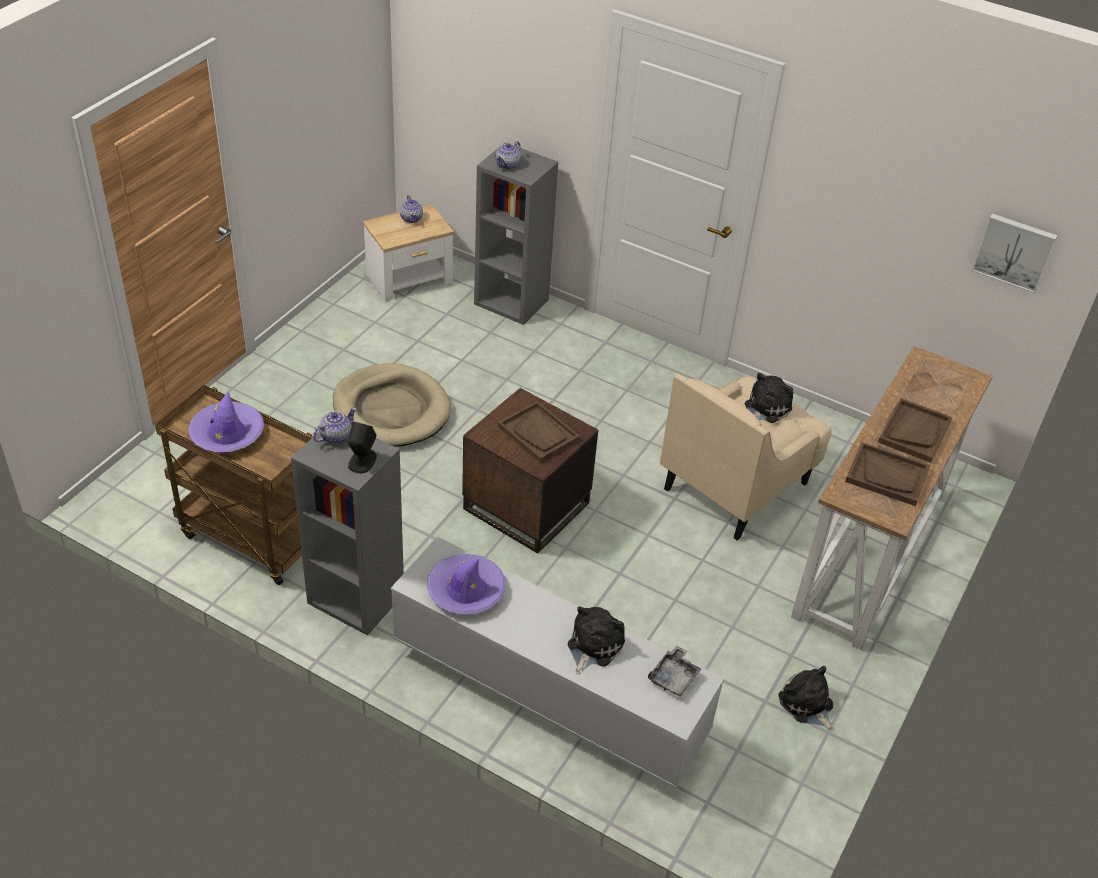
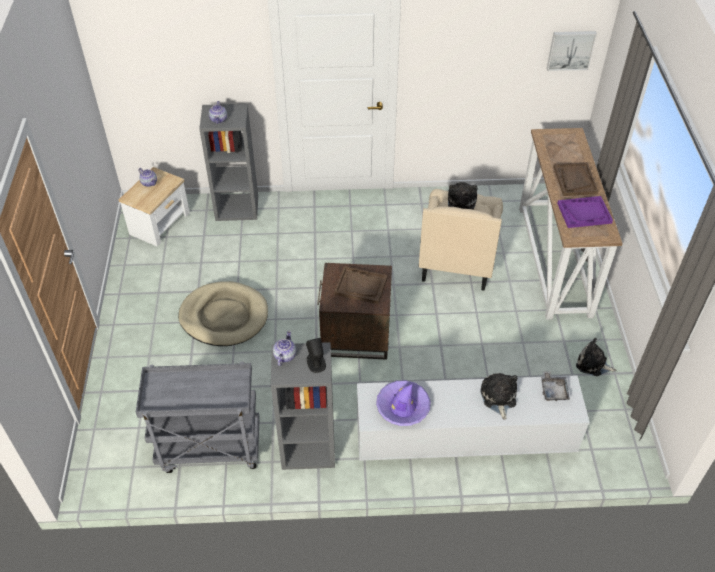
camera: 30 degrees left, 5 degrees up
(227, 434) = (185, 391): purple hat -> none
(250, 537) = (209, 449): brown cart -> grey cart
(887, 476) = (584, 213): brown tray -> purple tray

